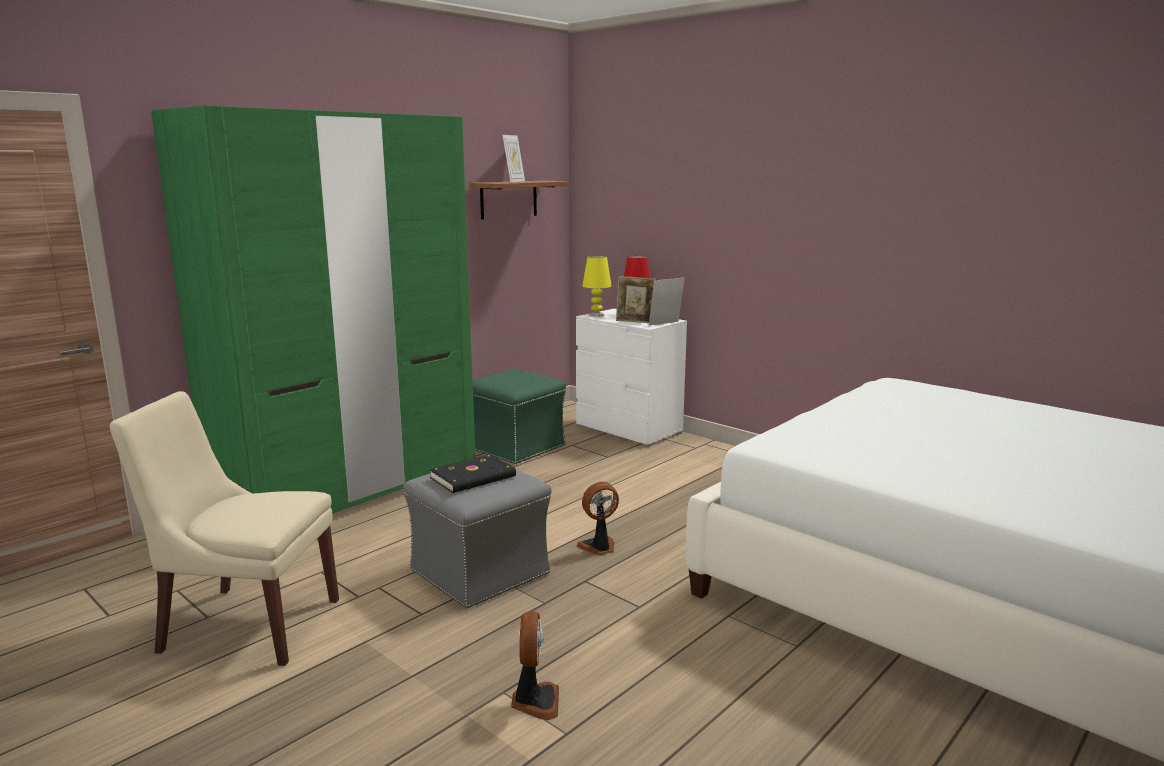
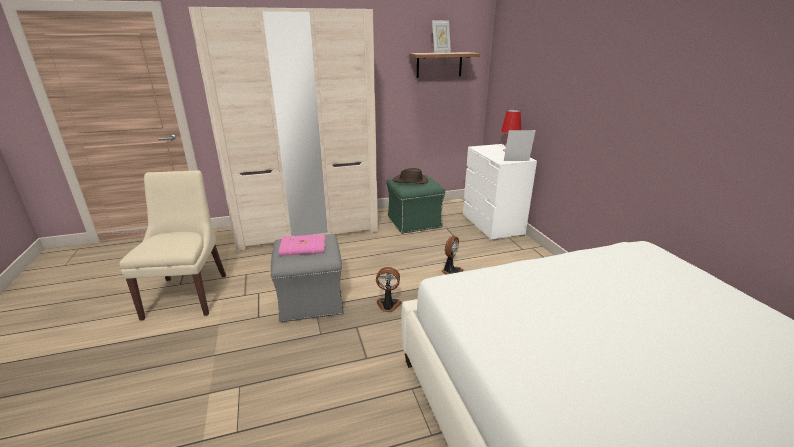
camera: 30 degrees right, 10 degrees up
(246, 624) = (188, 294): beige chair -> beige chair turned 45 degrees clockwise
(350, 490) = (307, 229): green wardrobe -> beige wardrobe
(474, 478) = (303, 247): black book -> pink book
(508, 379) = (410, 181): none -> brown hat
(535, 701) = (246, 400): fan -> fan (451, 272)
(596, 314) = (482, 147): yellow table lamp -> none
(635, 322) = (498, 156): picture frame -> none

